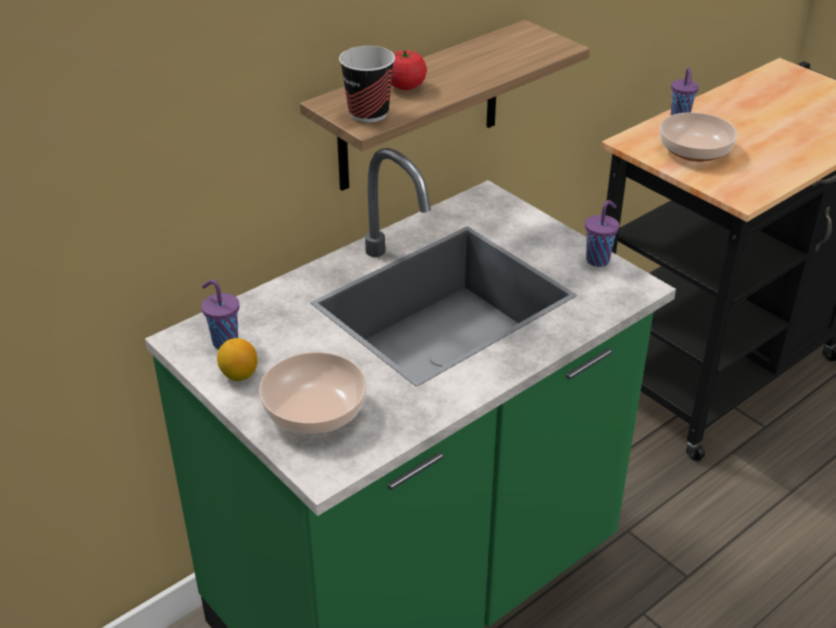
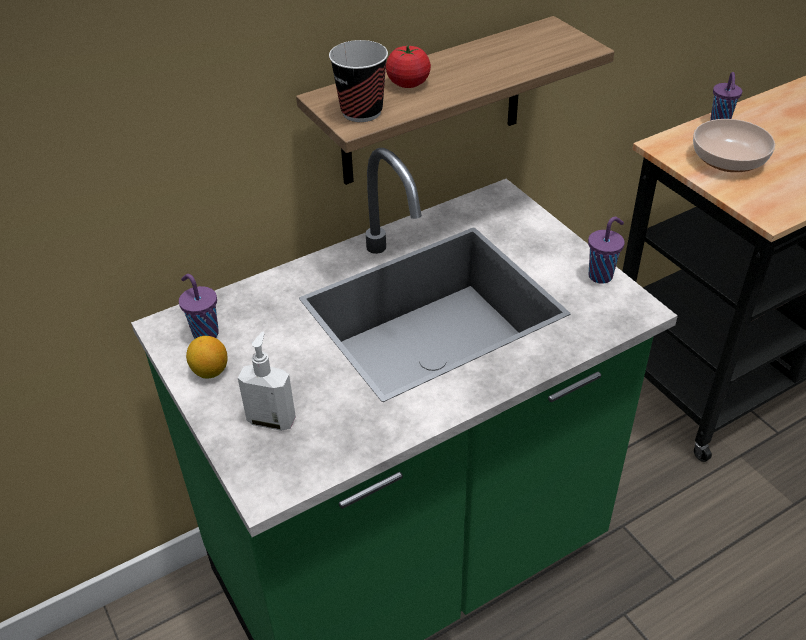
camera: 10 degrees right, 5 degrees up
(313, 411) = (272, 420): bowl -> soap dispenser

